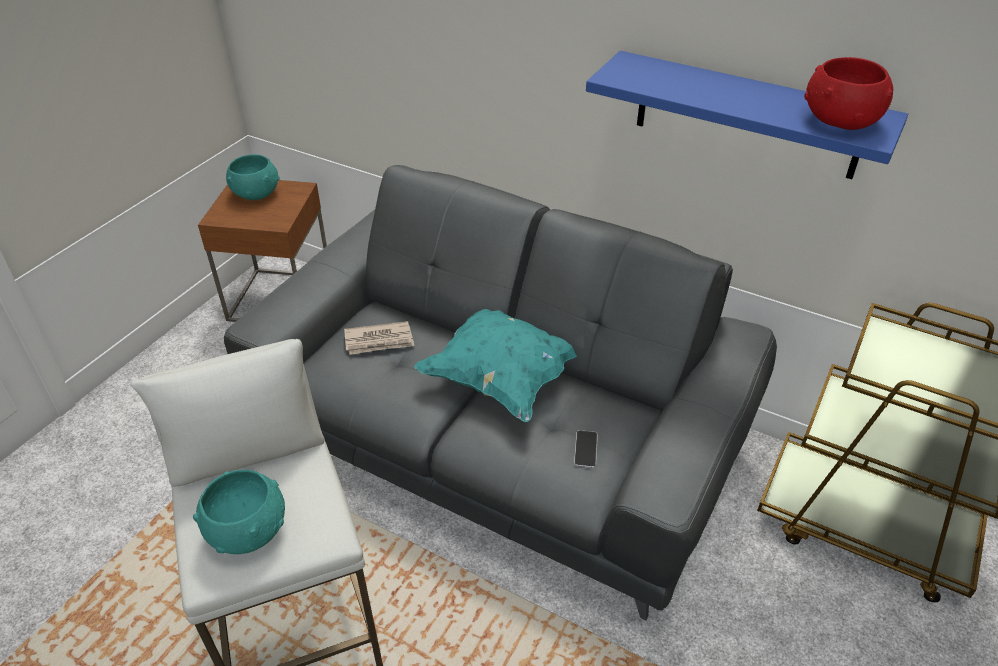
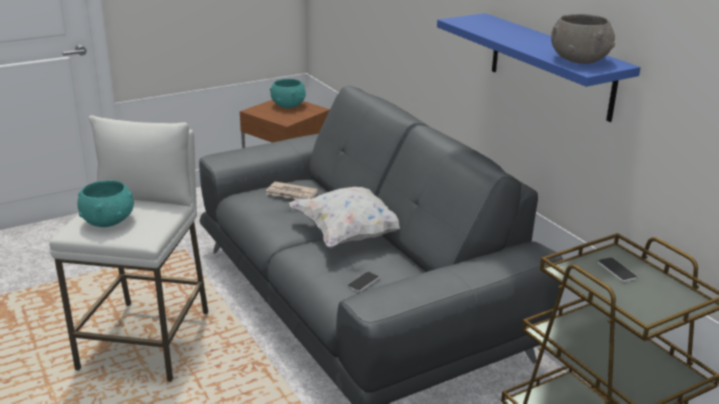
camera: 30 degrees right, 15 degrees down
(502, 378) = (350, 234): turquoise pillow -> white pillow
(841, 120) = (579, 60): red bowl -> grey bowl
(907, 355) = (617, 270): none -> phone

